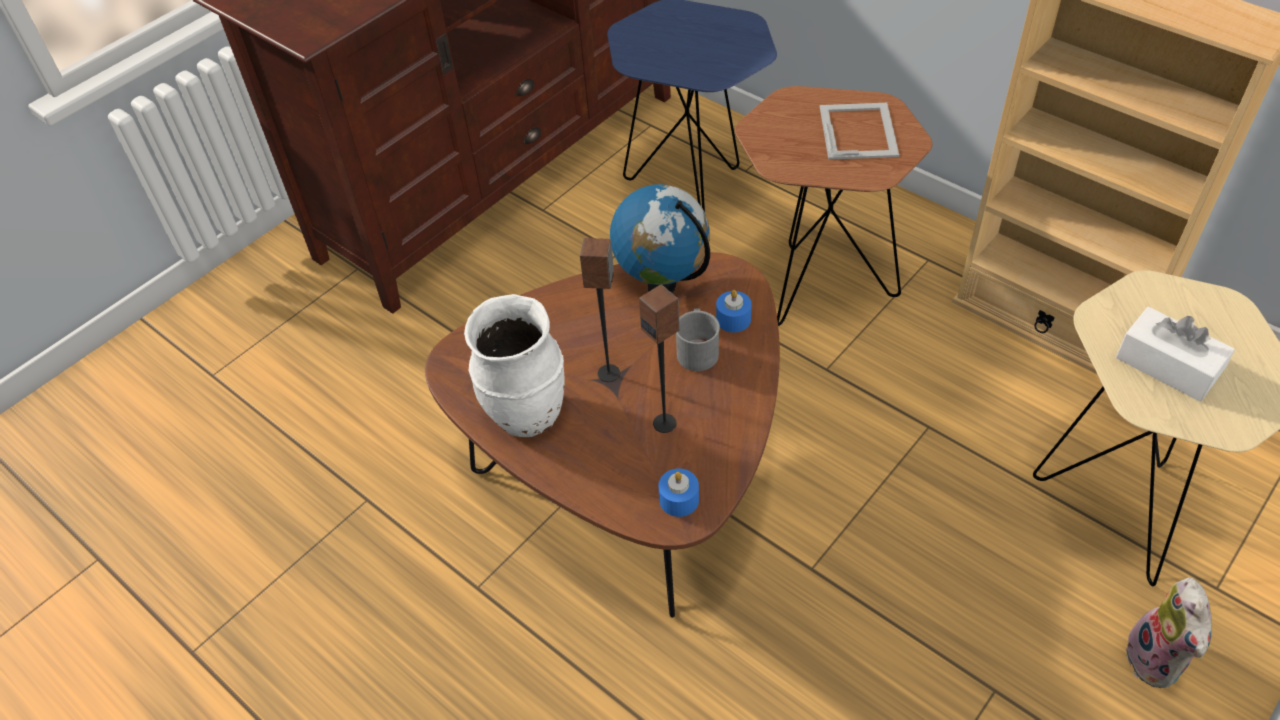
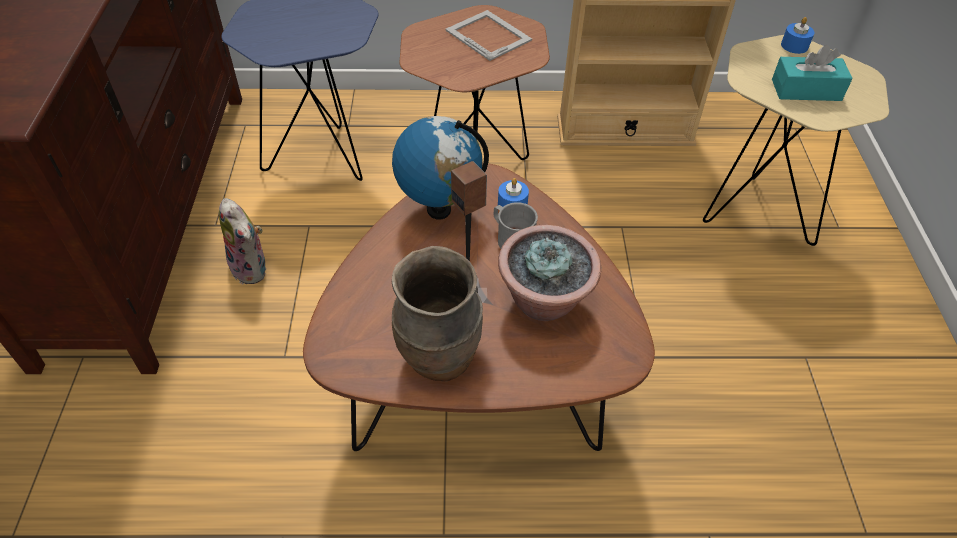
camera: 45 degrees left, 0 degrees up
(526, 415) = (439, 359): white vase -> brown vase
(665, 423) = (545, 301): speaker -> potted plant
(679, 499) = (611, 346): blue candle -> blue candle (794, 46)
(1158, 660) = (854, 284): plush toy -> plush toy (253, 268)
(1167, 366) = (806, 90): white tissue box -> turquoise tissue box

